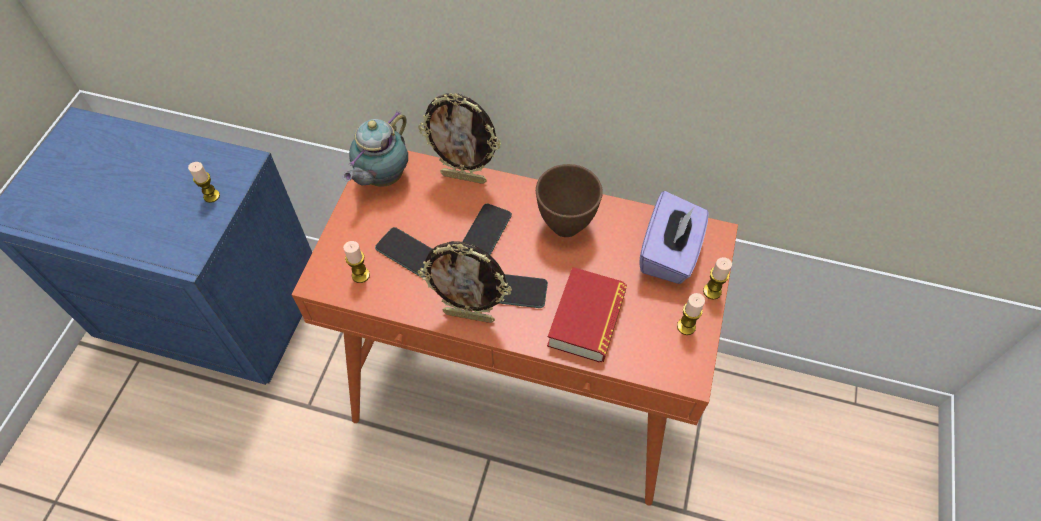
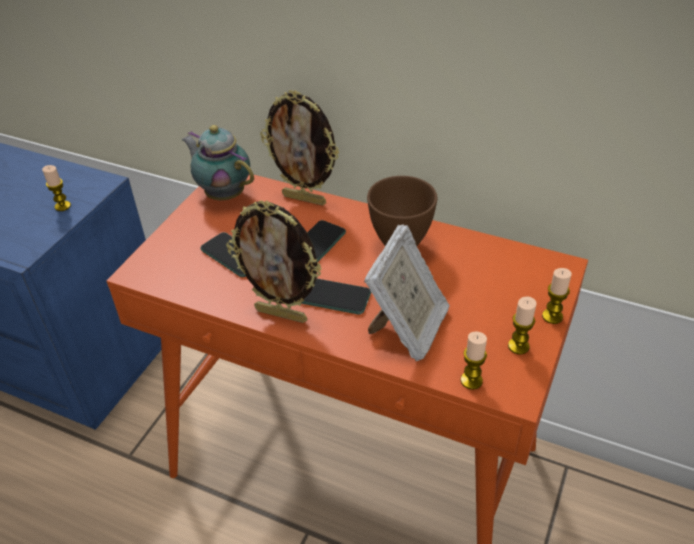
camera: 10 degrees right, 15 degrees down
(360, 275) = (180, 270): candle -> candle (471, 380)
(382, 178) = (223, 194): teapot -> teapot turned 90 degrees clockwise
(586, 319) = (407, 329): book -> picture frame
(669, 253) = (508, 278): purple tissue box -> none

